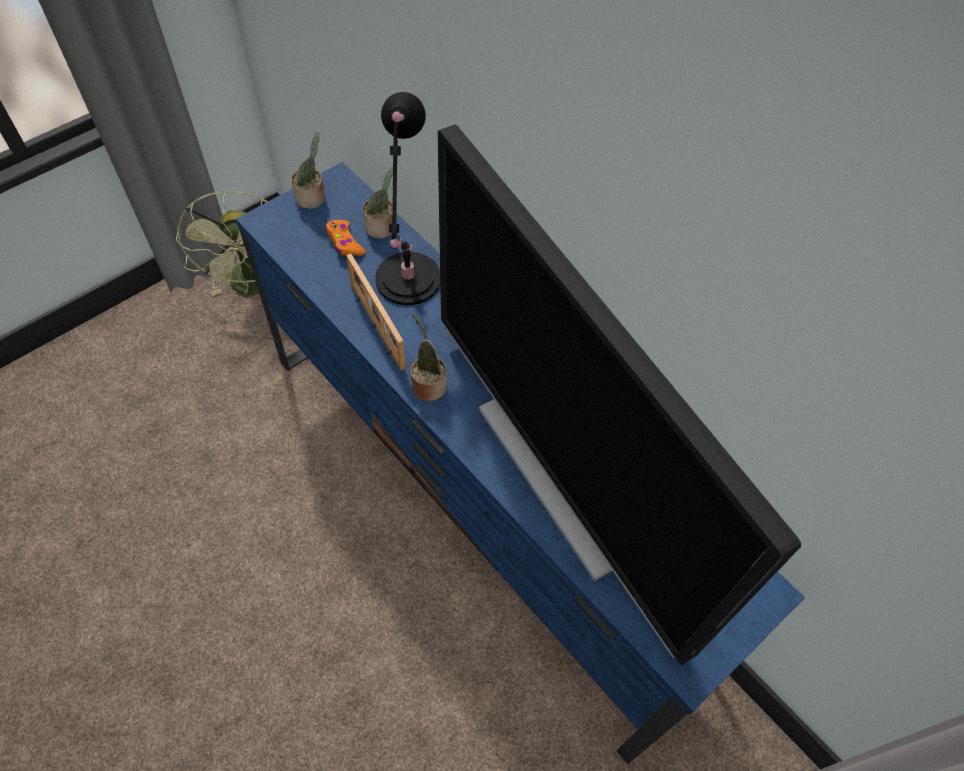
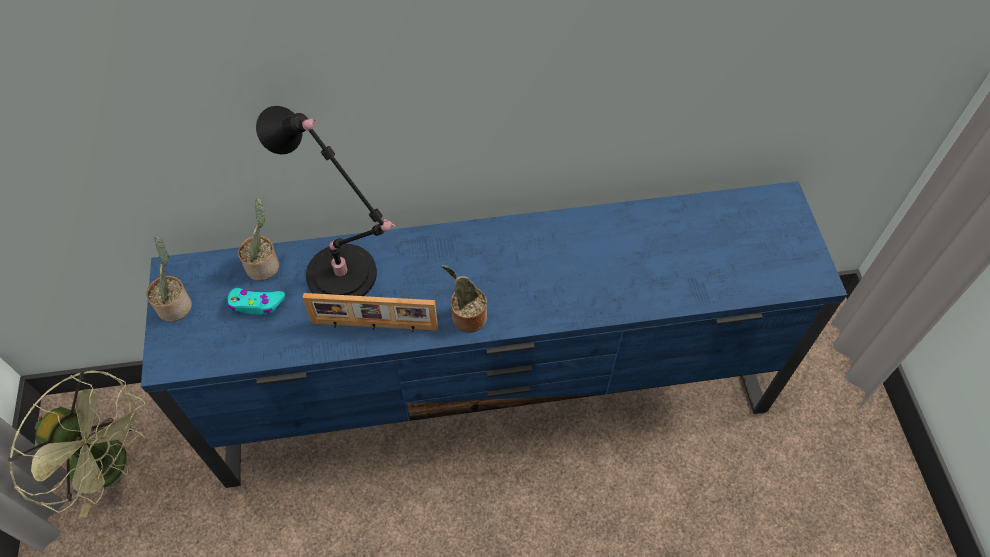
camera: 55 degrees left, 0 degrees up
(344, 242) = (256, 304): orange game controller -> turquoise game controller
(561, 475) = (616, 269): television -> none

